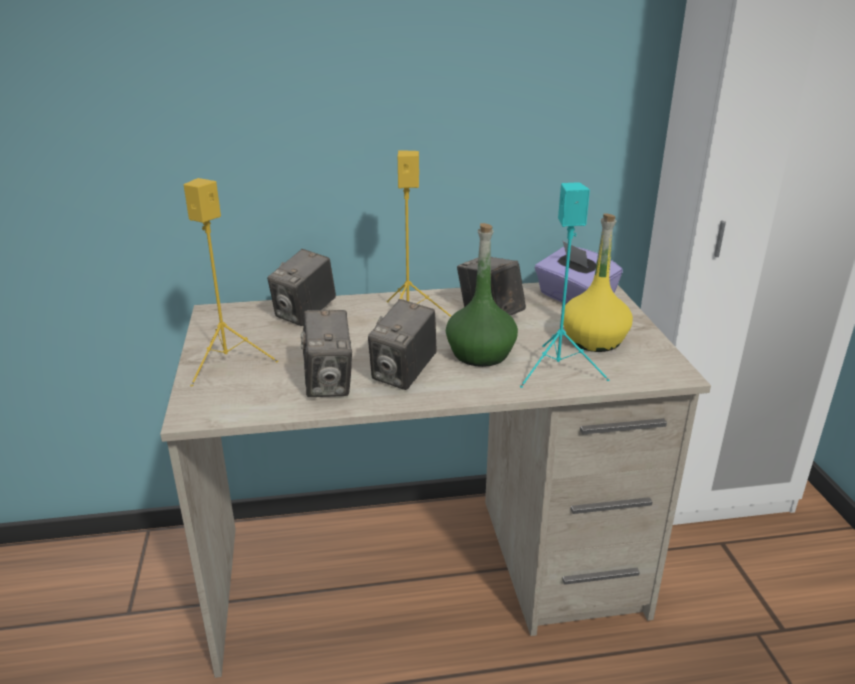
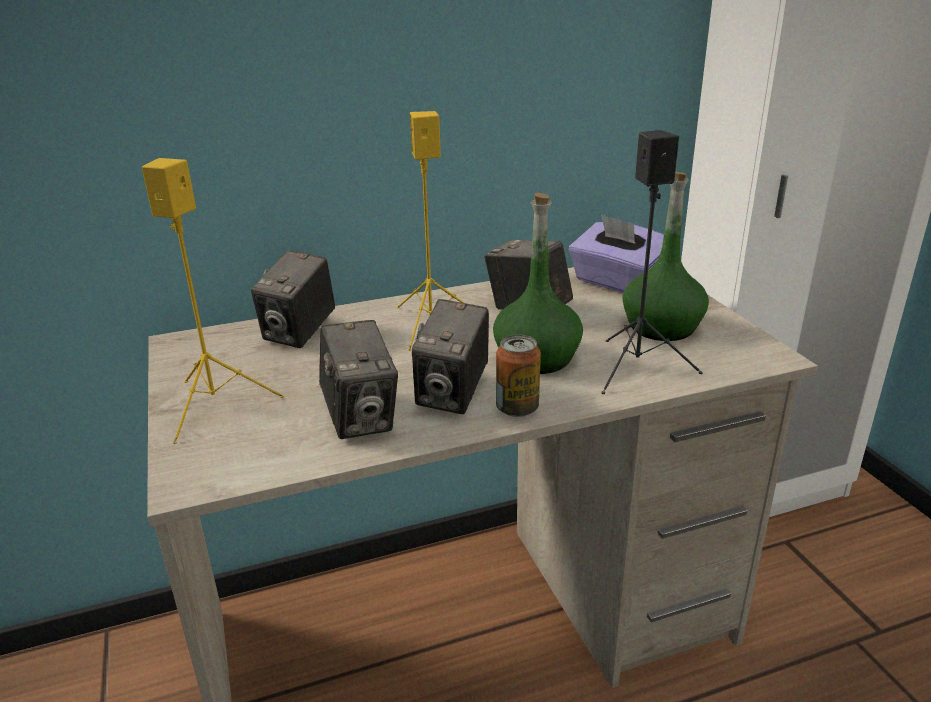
camera: 10 degrees left, 0 degrees up
(449, 390) = (517, 408): none -> can
(558, 370) = (638, 368): turquoise speaker -> black speaker
(594, 340) = (661, 327): yellow bottle -> green bottle

